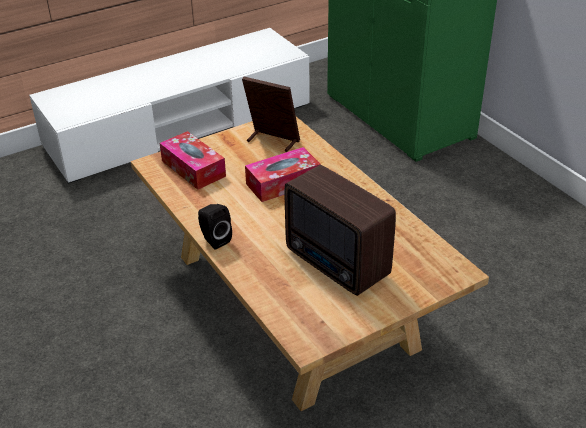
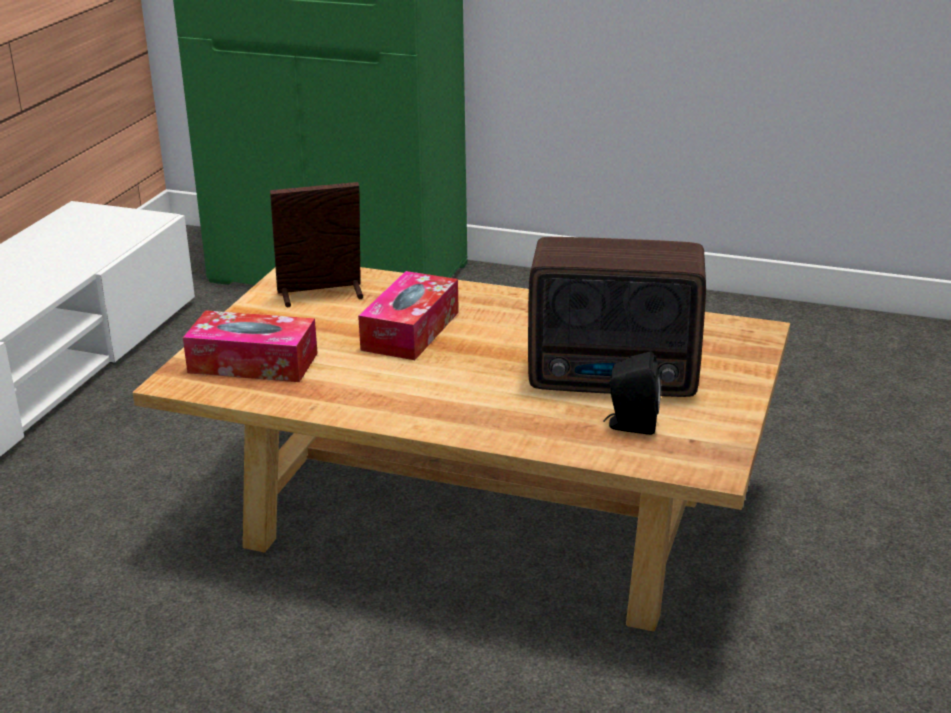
camera: 40 degrees left, 10 degrees down
(214, 239) = (416, 423): black speaker -> black speaker (630, 425)

